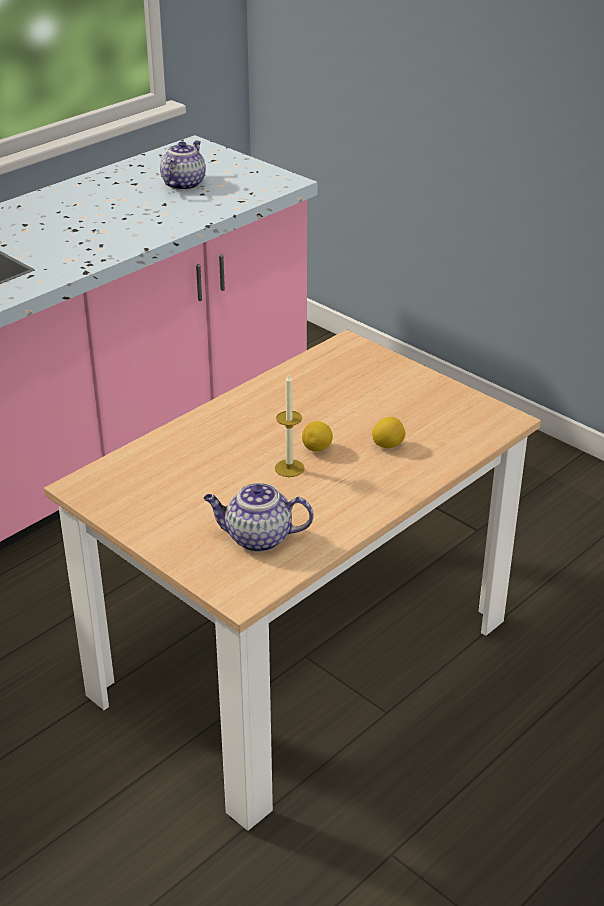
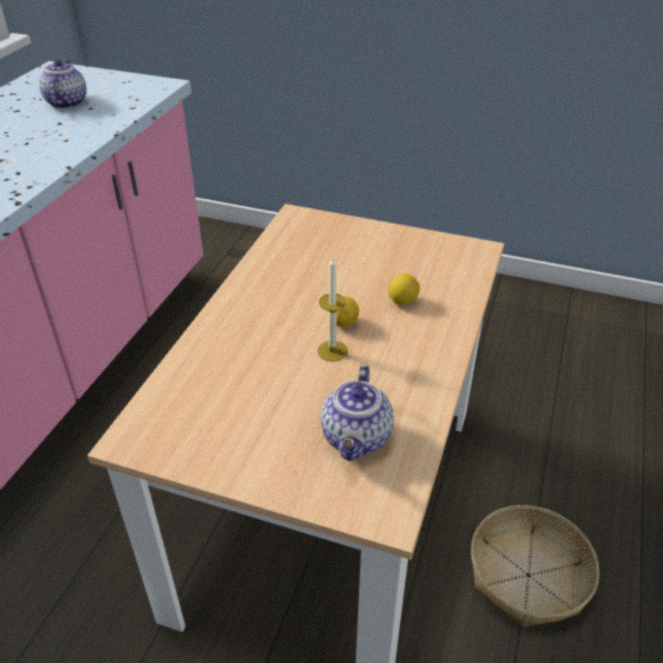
camera: 25 degrees left, 5 degrees up
(257, 538) = (357, 439): teapot -> teapot turned 60 degrees counterclockwise
(464, 787) = (528, 576): none -> basket

